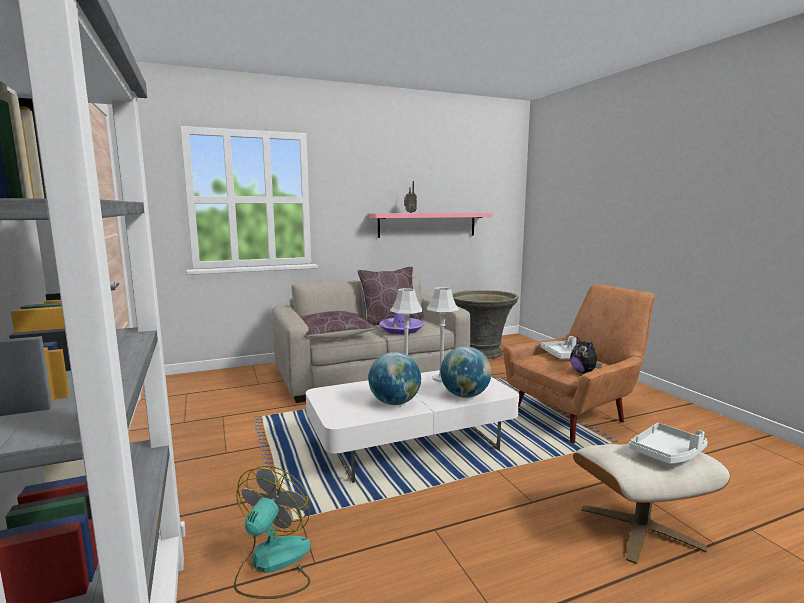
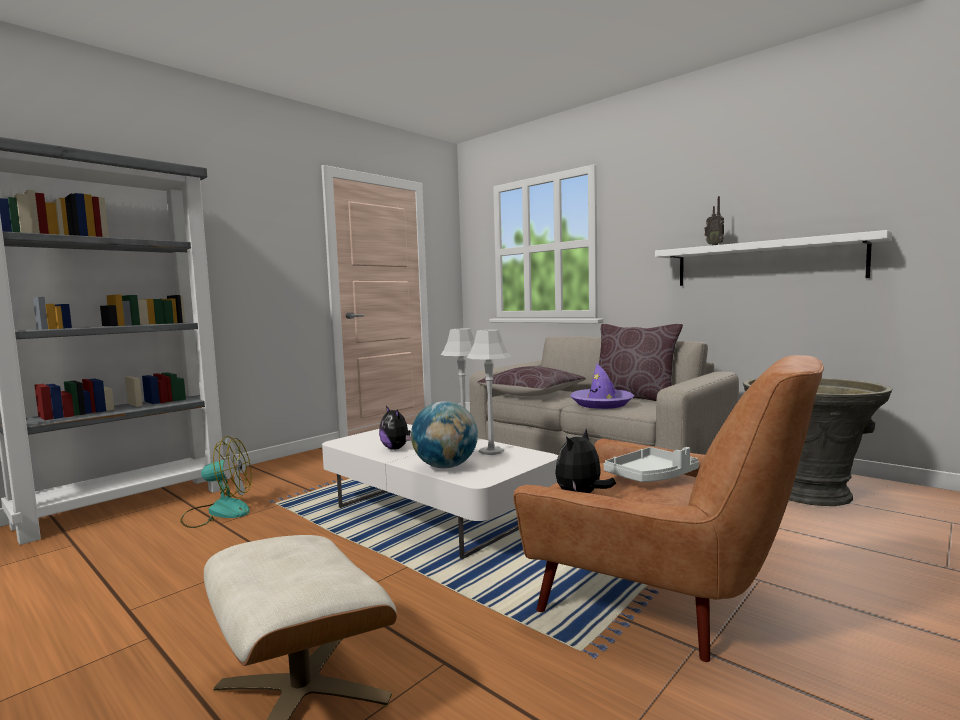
camera: 65 degrees right, 5 degrees down
(395, 402) = (396, 448): globe -> plush toy
(427, 224) = (765, 263): pink shelf -> white shelf
(667, 453) = (282, 573): white tray -> none

